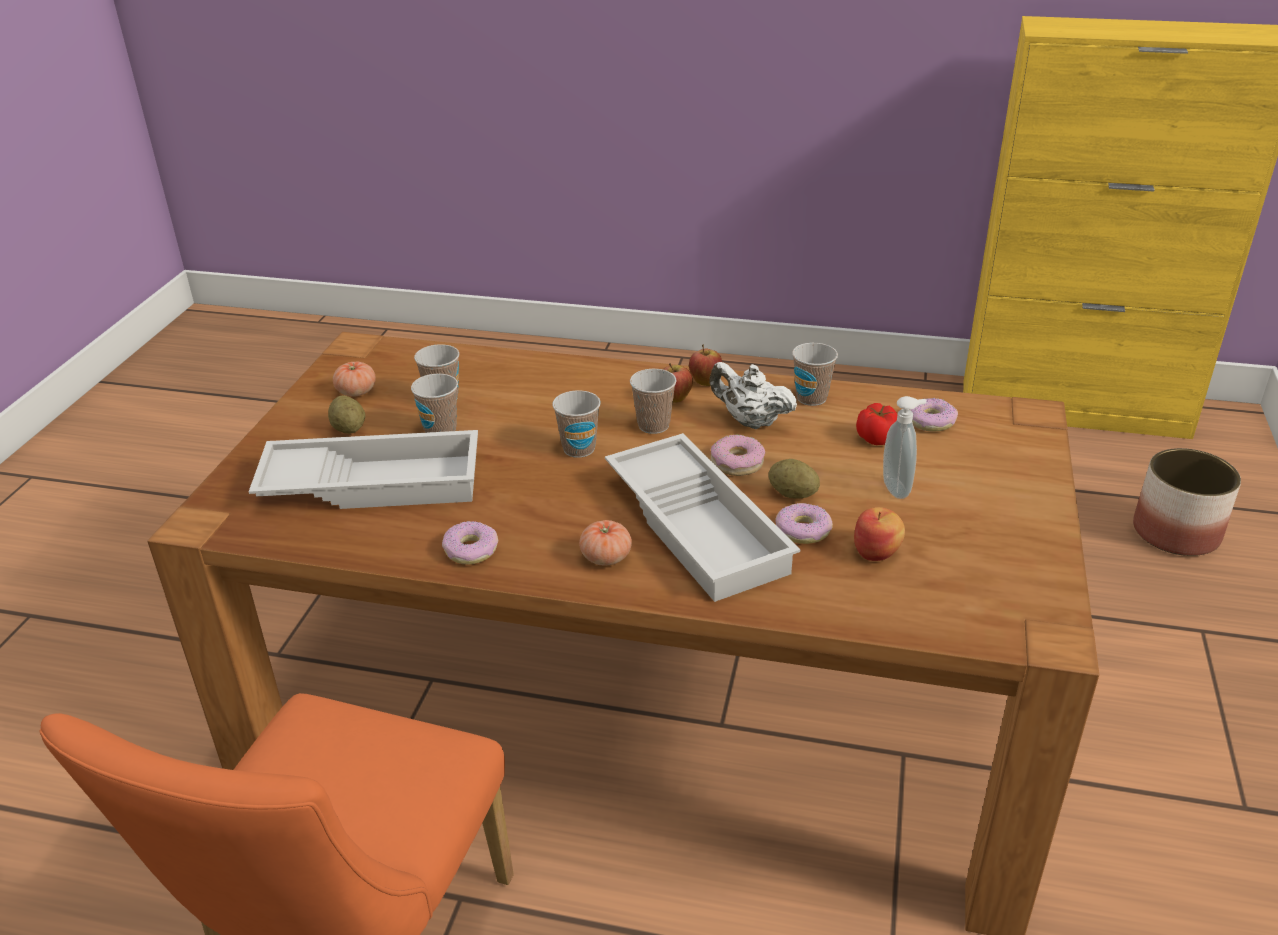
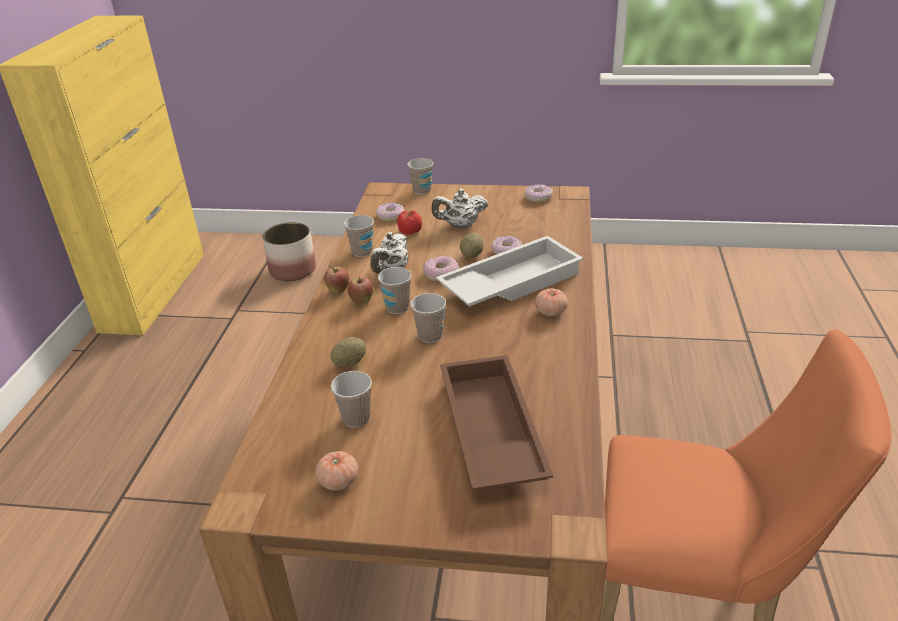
camera: 95 degrees left, 0 degrees up
(349, 429) = (408, 469): potato -> potato (350, 362)
(374, 481) = (488, 432): white tray -> brown tray
(440, 430) = (408, 410): cup -> cup (422, 190)
(471, 550) = (560, 366): donut -> donut (537, 197)
(876, 552) = (520, 231): apple -> none
(898, 488) = (460, 225): soap dispenser -> white teapot

